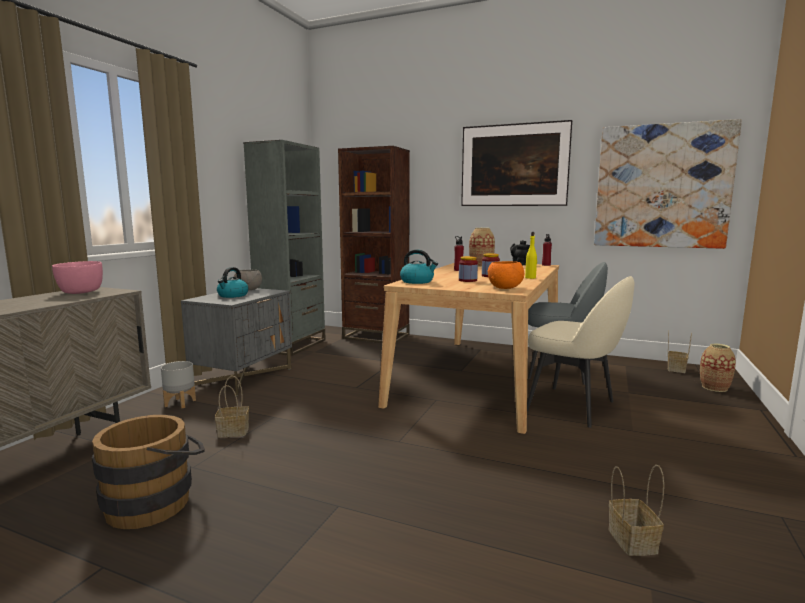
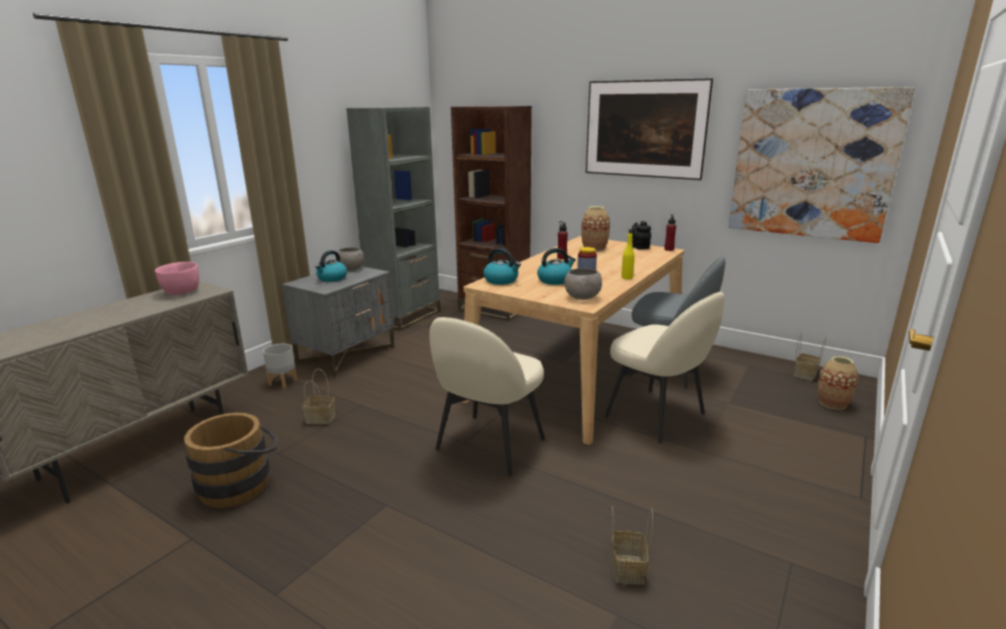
camera: 10 degrees right, 10 degrees up
(425, 442) = (488, 445): none -> beige chair
(467, 280) = (555, 280): jar -> kettle
(505, 287) = (583, 297): orange bowl -> grey bowl

